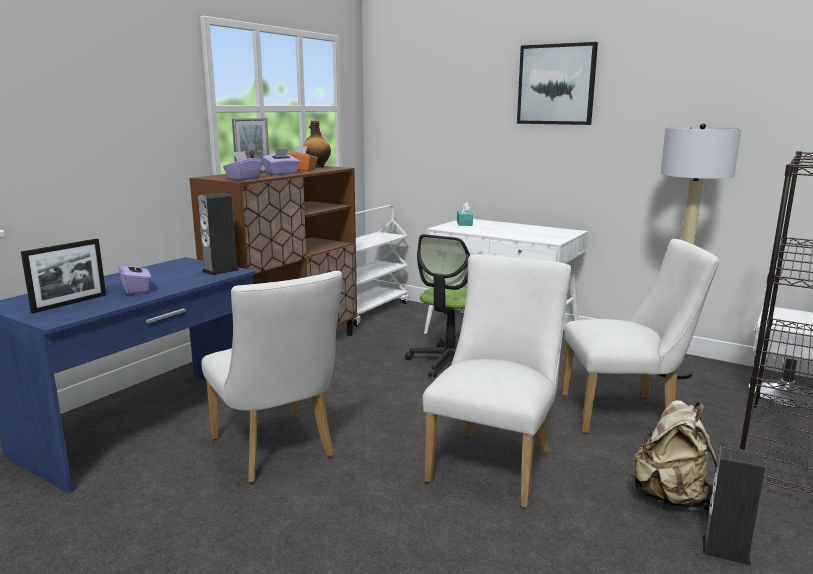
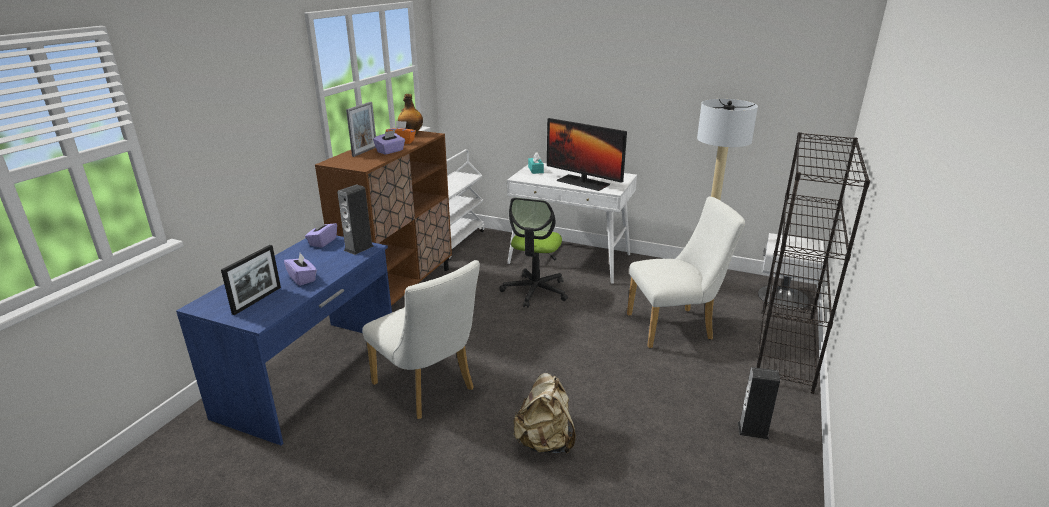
camera: 10 degrees left, 10 degrees up
(243, 179) = (365, 165): purple tissue box -> purple tissue box (322, 242)
(494, 462) = (591, 380): white chair -> none
(517, 234) = (583, 182): none -> monitor
(556, 84) = (609, 53): picture -> none
(671, 498) = (715, 395): beige backpack -> beige backpack (544, 442)

